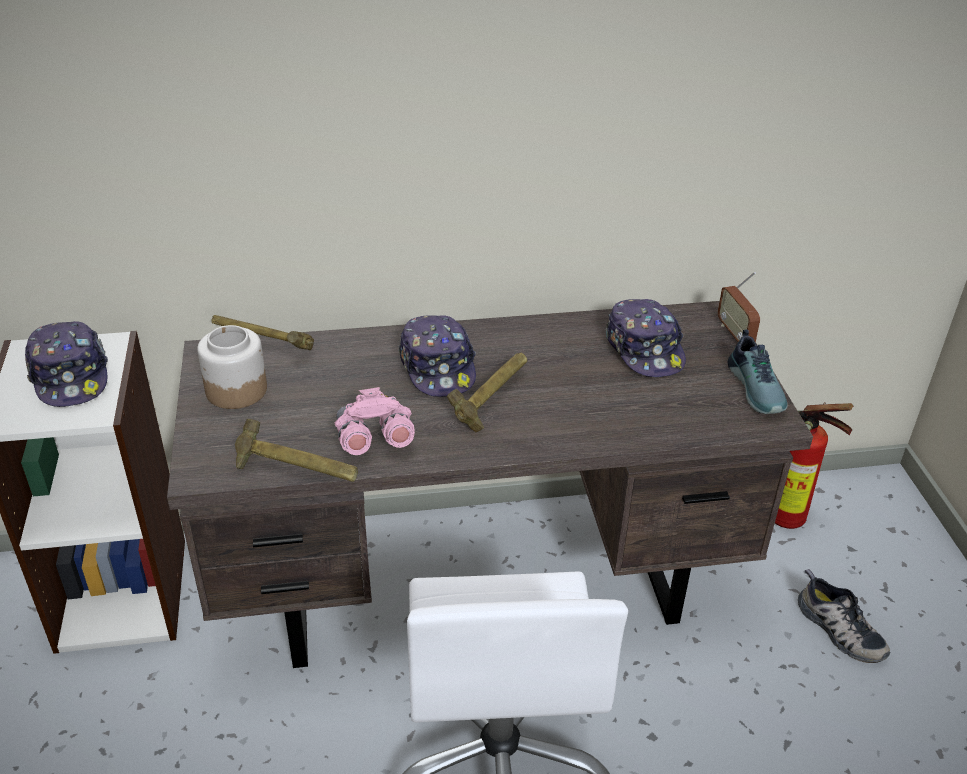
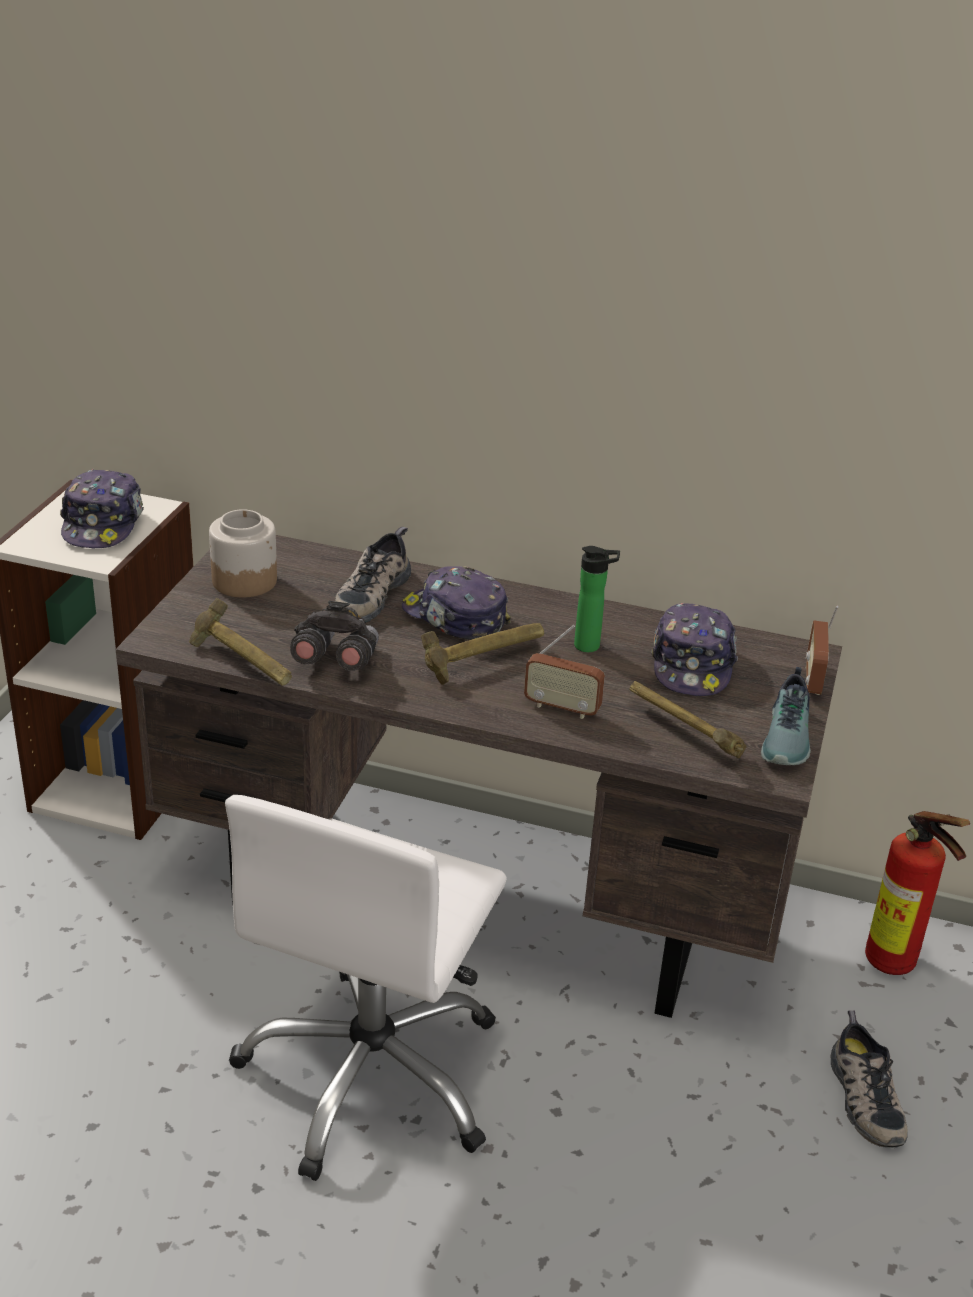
camera: 25 degrees right, 5 degrees down
(263, 344) = (301, 549): hammer -> hammer (683, 734)
(353, 367) = (370, 593): none -> shoe
(373, 441) = (335, 661): pink binoculars -> grey binoculars
(438, 367) = (454, 617): cap -> cap turned 120 degrees clockwise
(561, 358) = (591, 646): none -> bottle
(582, 420) = (562, 708): none -> radio

